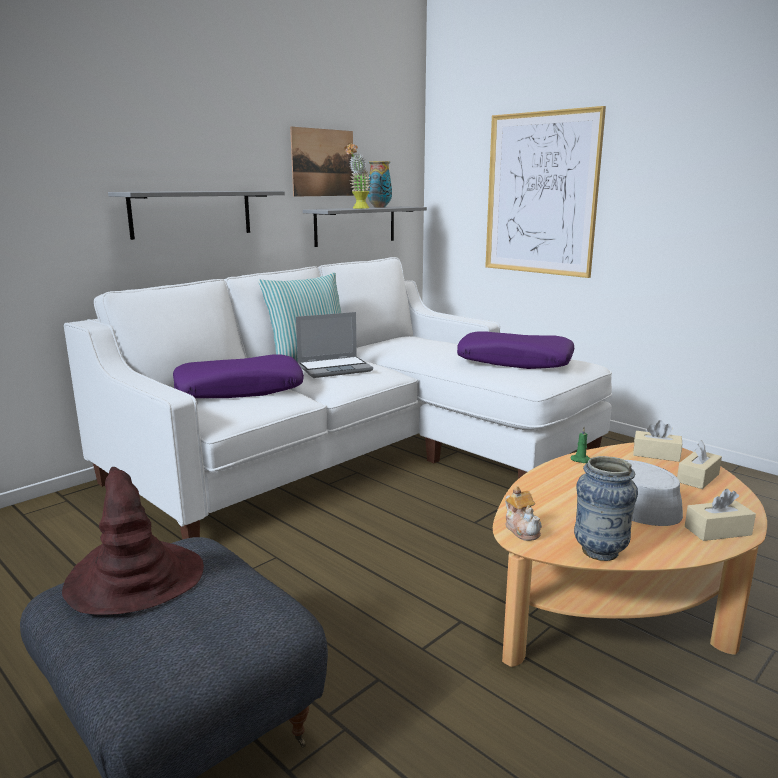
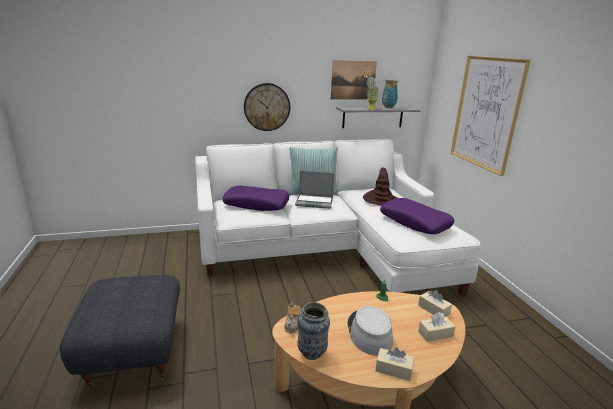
camera: 30 degrees right, 5 degrees up
(134, 579) = (124, 286): brown hat -> brown hat (381, 200)
(192, 213) = (267, 107): grey shelf -> wall clock

